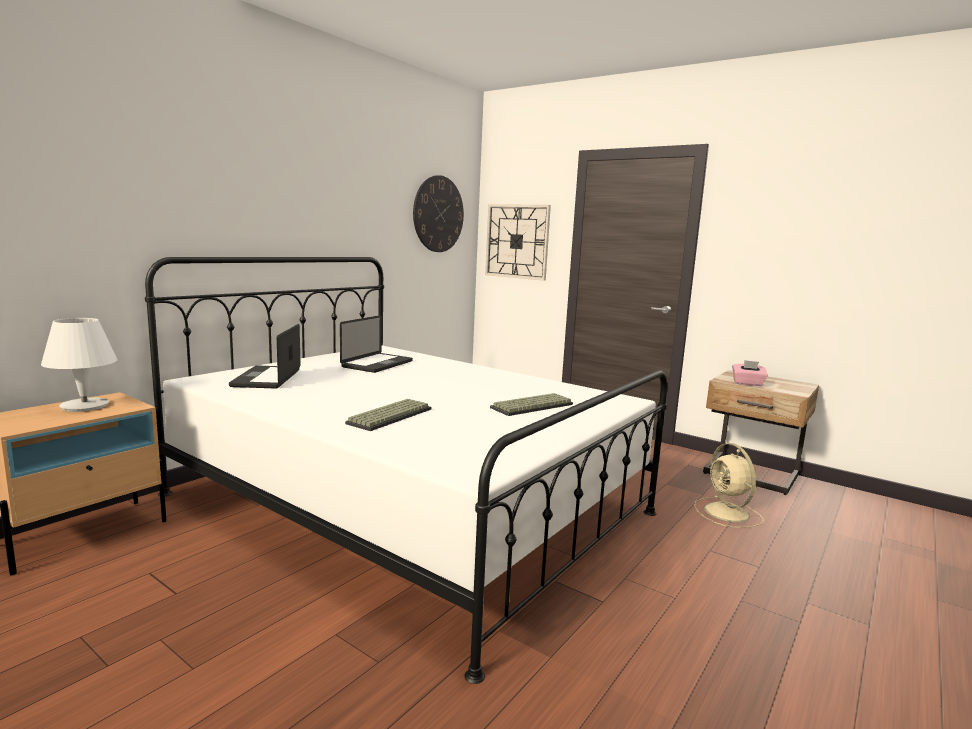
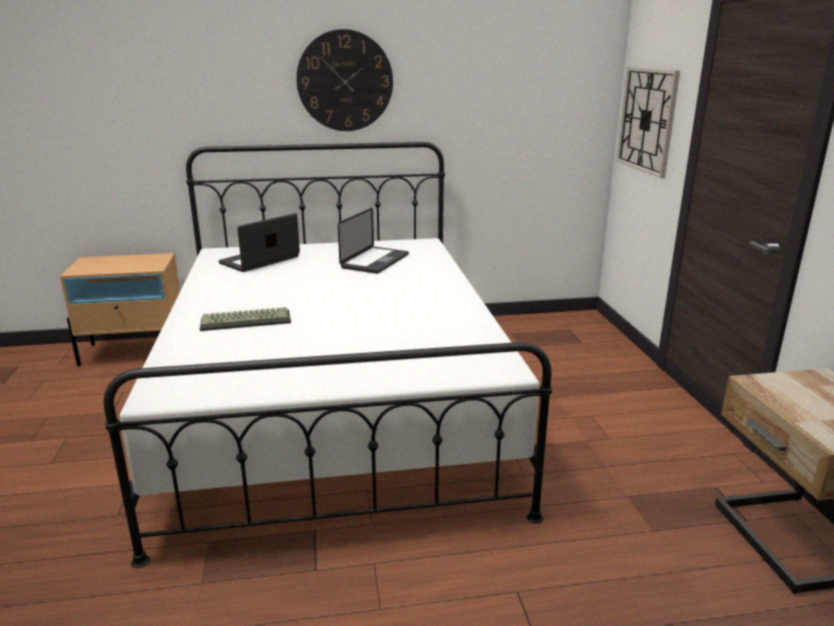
camera: 45 degrees right, 10 degrees up
(84, 406) = (134, 261): white table lamp -> none
(377, 364) = (375, 261): laptop -> laptop turned 45 degrees counterclockwise
(438, 214) = (543, 85): wall clock -> wall clock (345, 81)
(532, 406) = (379, 346): keyboard -> none
(728, 513) = (636, 568): beige fan -> none
(747, 383) = (783, 399): pink tissue box -> none

